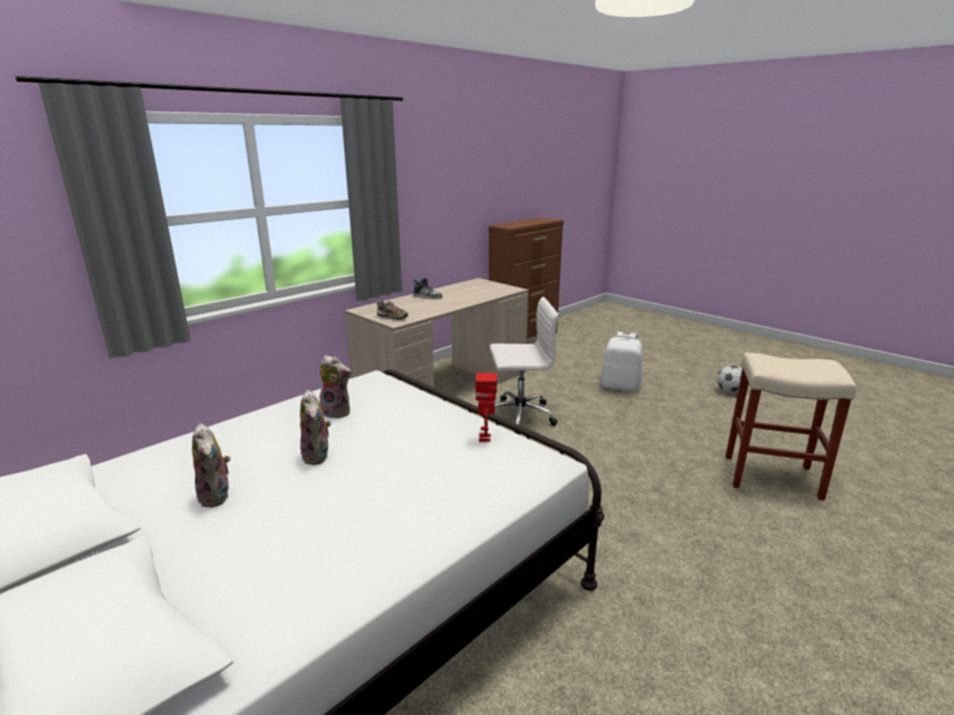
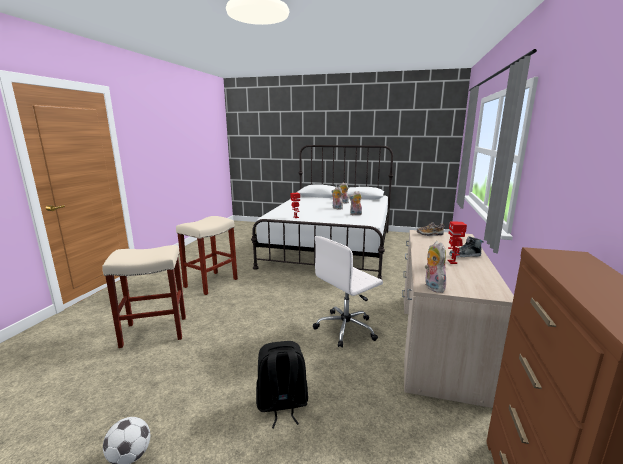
camera: 150 degrees right, 5 degrees down
(454, 295) = (452, 262): none -> toy robot
(510, 288) = (432, 287): none -> plush toy
(620, 387) = (282, 405): white backpack -> black backpack
(706, 565) = (211, 282): none -> beige stool

